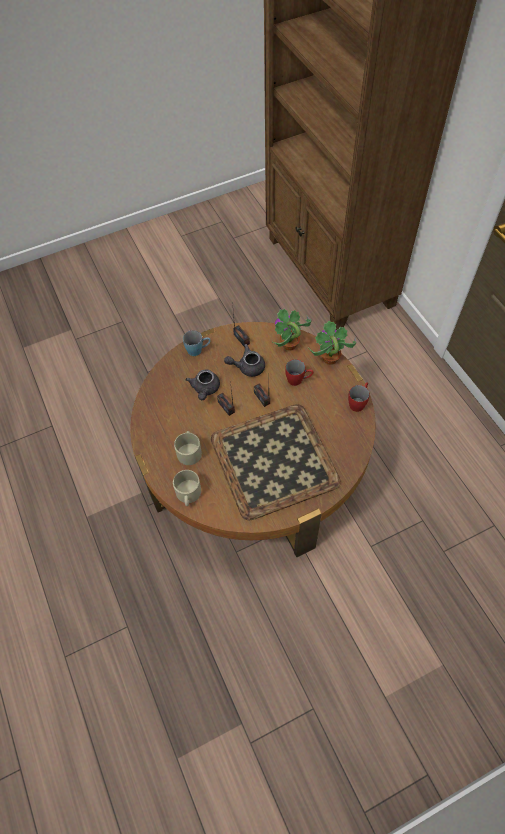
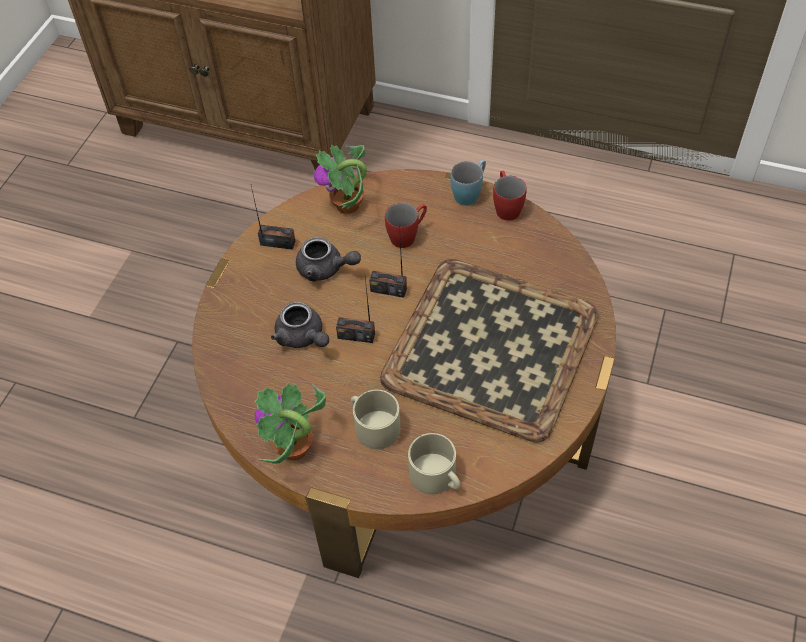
camera: 45 degrees left, 5 degrees down
(198, 350) = (234, 298): blue mug -> blue mug (470, 193)
(247, 367) = (325, 269): grey teapot -> grey teapot turned 105 degrees counterclockwise
(329, 359) = (416, 185): potted plant -> potted plant (294, 449)

